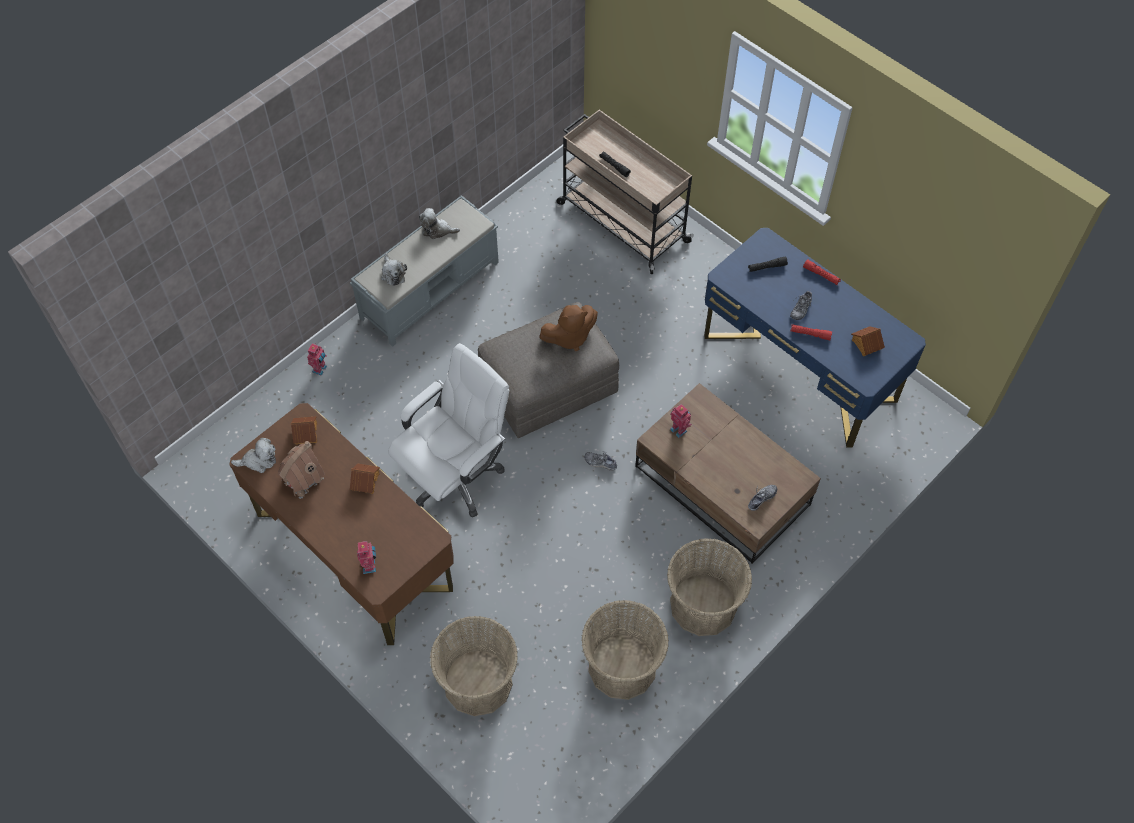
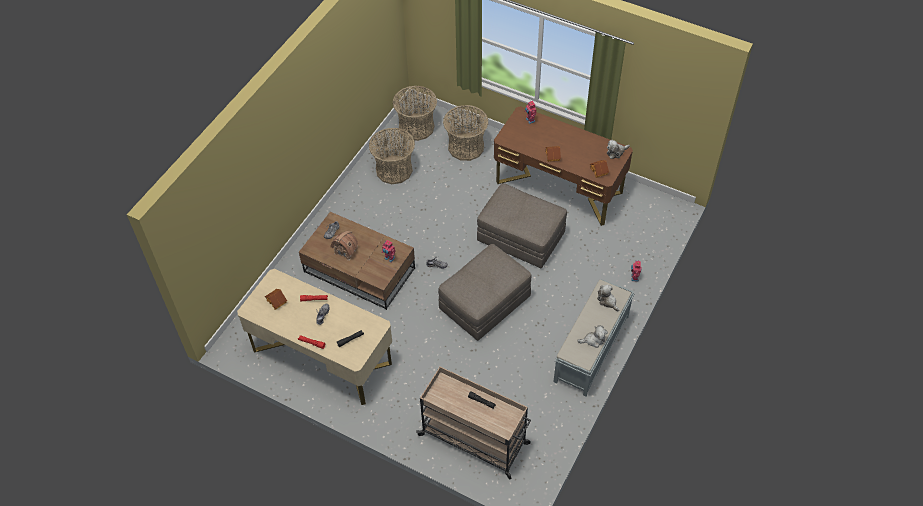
camera: 165 degrees right, 5 degrees down
(302, 479) = (587, 149): toy house -> toy house (346, 250)
(455, 476) = (520, 237): white office chair -> grey ottoman
(569, 337) = (474, 290): brown plush toy -> none
(703, 605) = (357, 206): basket -> basket (416, 127)
(799, 368) = (322, 356): blue desk -> beige desk

